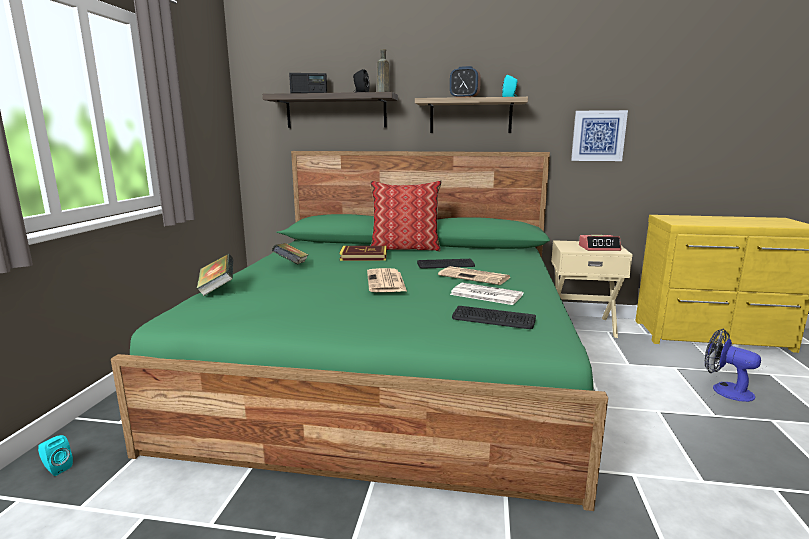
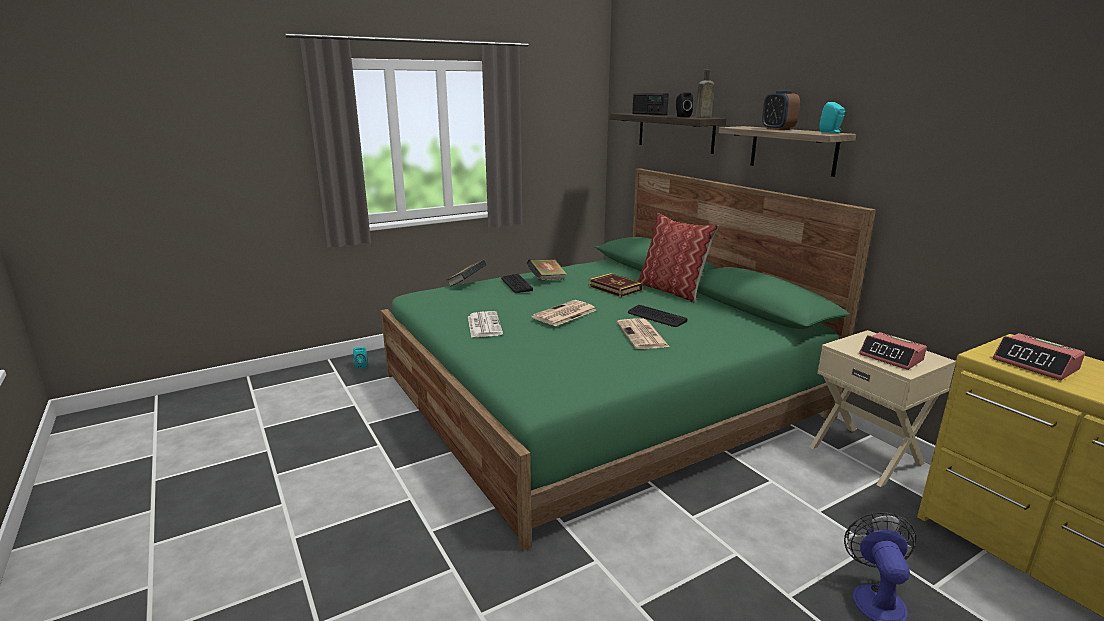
camera: 50 degrees right, 5 degrees up
(485, 294) = (601, 351): newspaper -> newspaper (484, 325)
(493, 319) = (547, 368): keyboard -> keyboard (516, 284)
(598, 136) = (949, 197): picture -> none
(698, 221) = (1036, 365): none -> alarm clock

